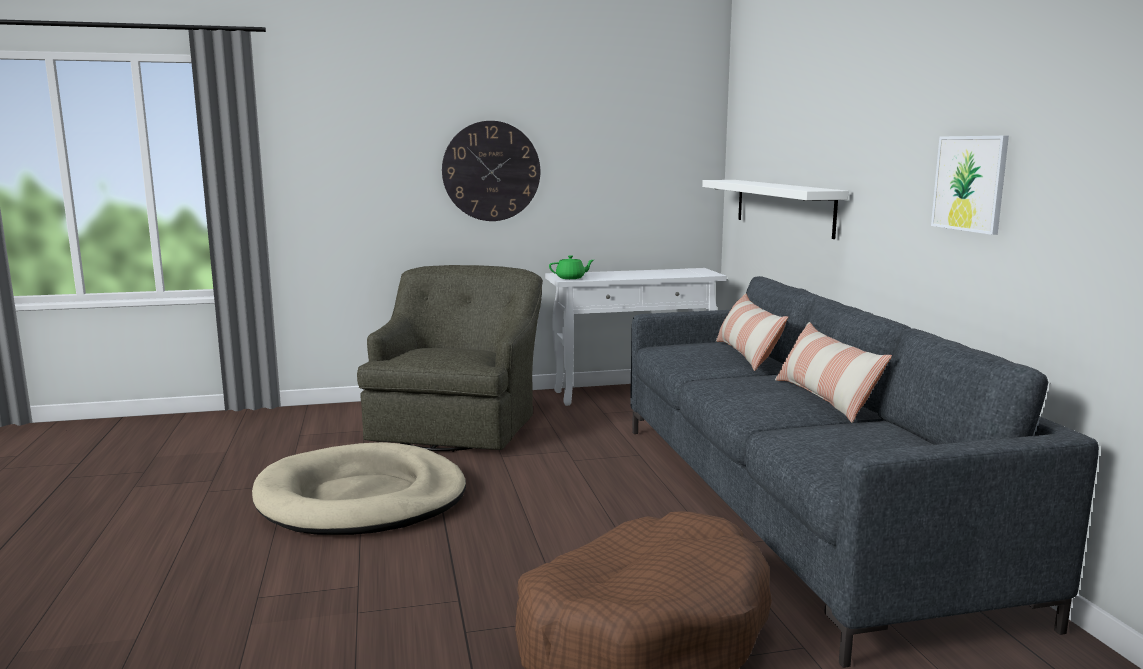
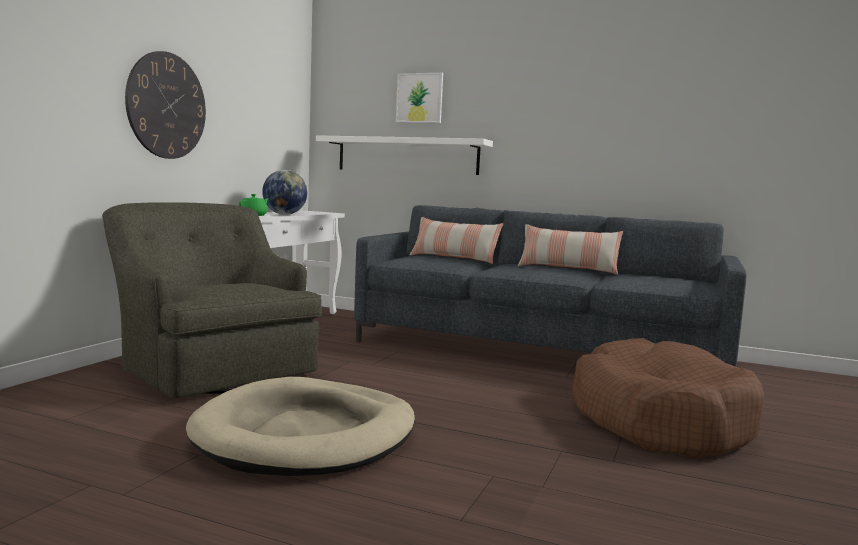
camera: 55 degrees left, 5 degrees down
(623, 276) = (284, 214): none -> globe
(970, 183) = (617, 132): picture -> picture (419, 98)

